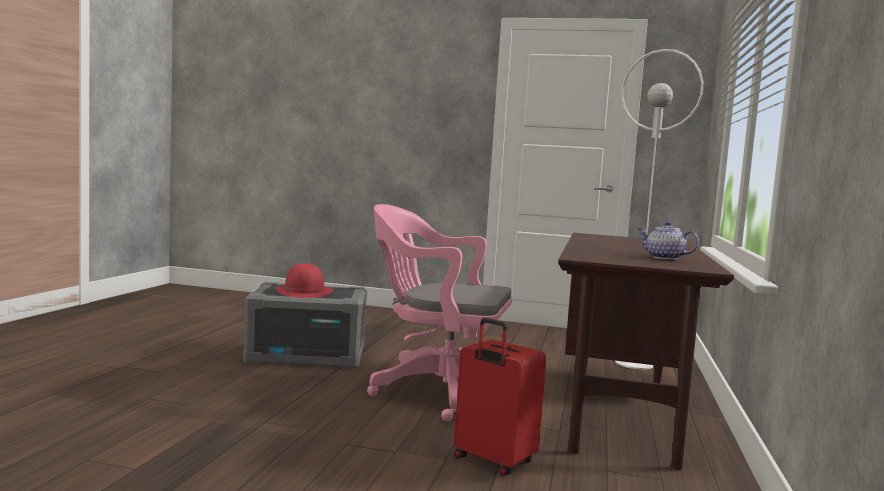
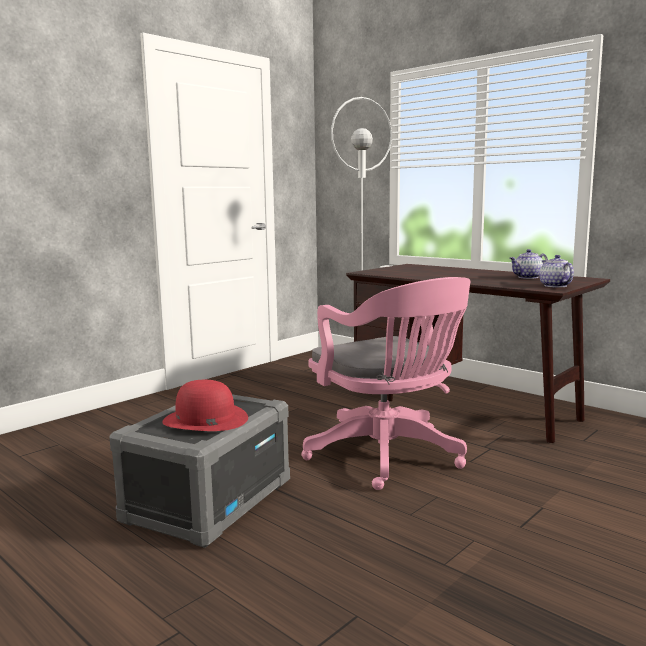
camera: 60 degrees left, 5 degrees up
(438, 391) = (389, 457): pink office chair -> pink office chair turned 75 degrees counterclockwise
(492, 462) = (567, 473): red suitcase -> none
(609, 259) = (554, 286): none -> teapot

